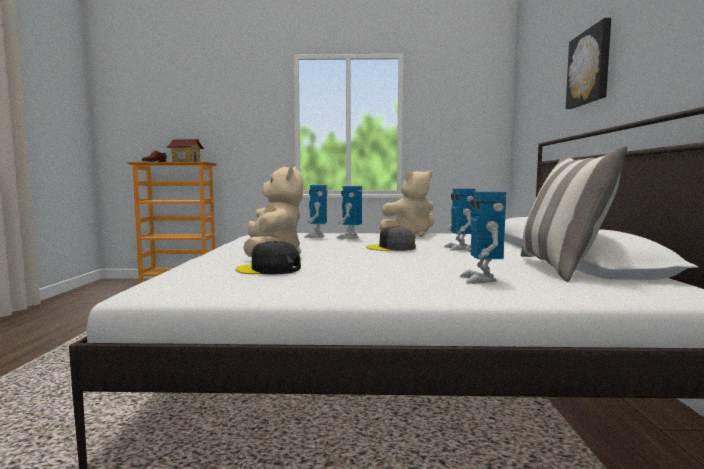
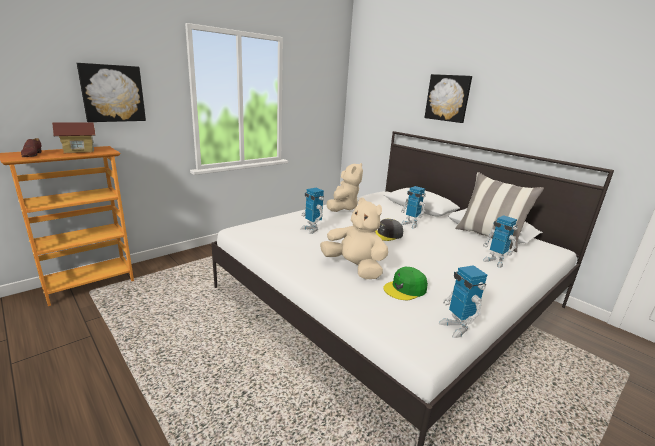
camera: 45 degrees left, 15 degrees up
(226, 119) = (112, 93): none -> picture
(269, 269) = (405, 289): black cap -> green cap
(349, 237) = (330, 224): toy robot -> toy robot (456, 327)

